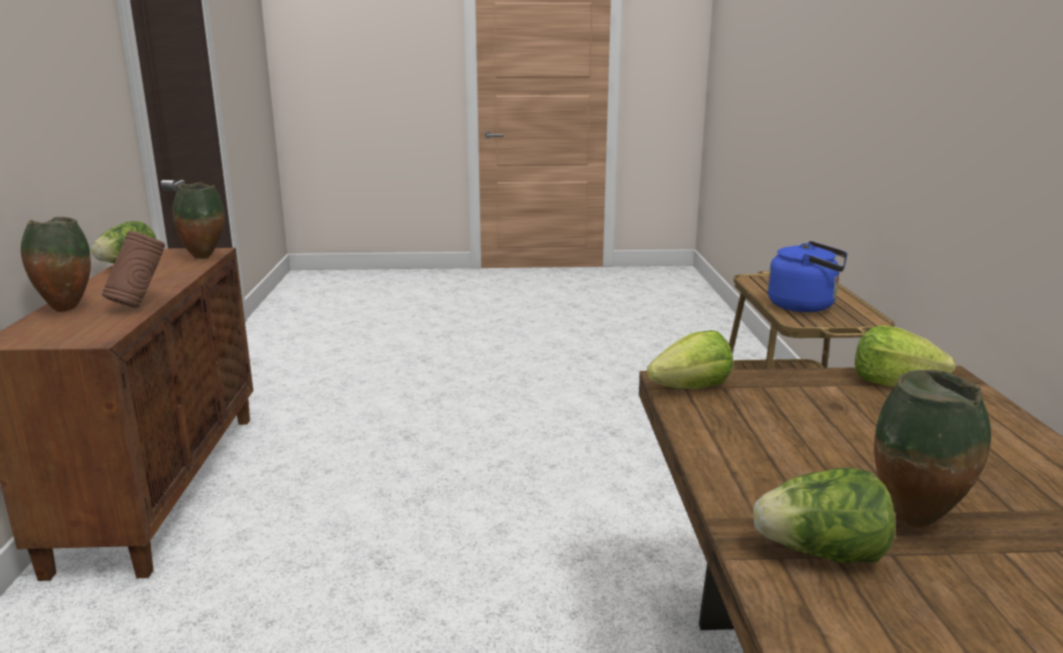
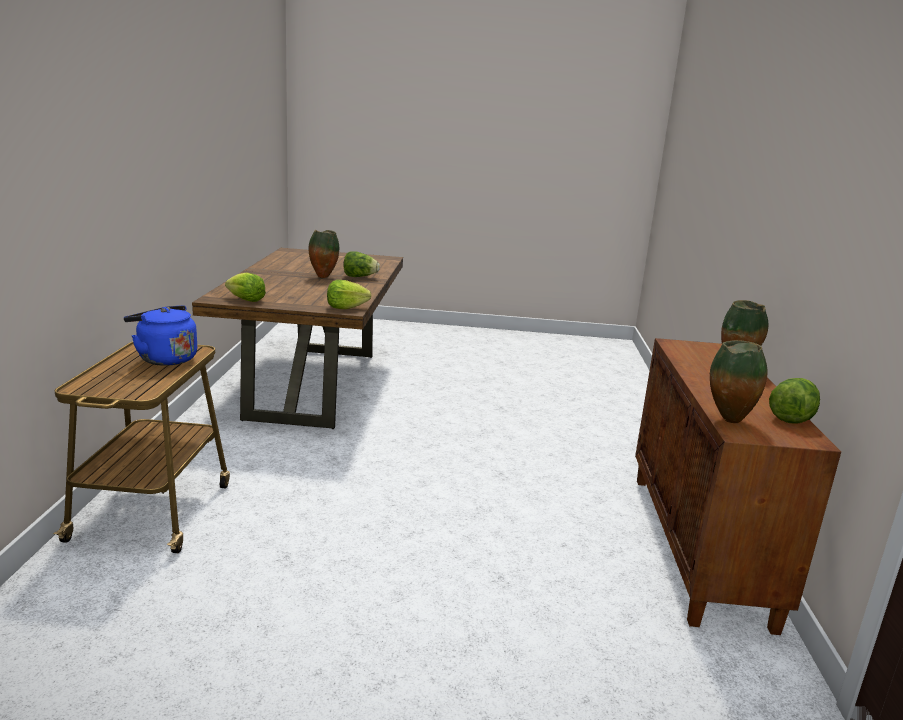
camera: 175 degrees left, 0 degrees up
(139, 305) = (688, 364): brown vase -> none

